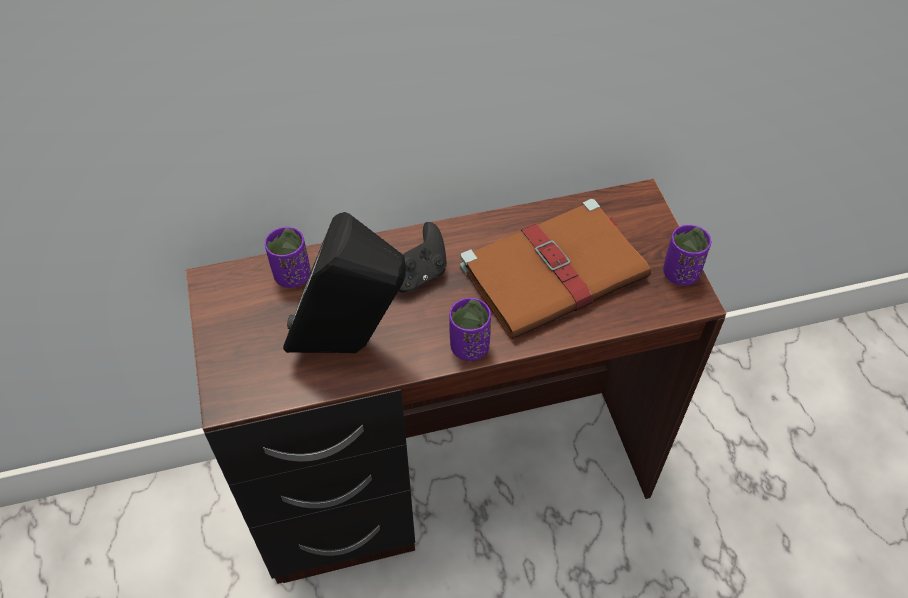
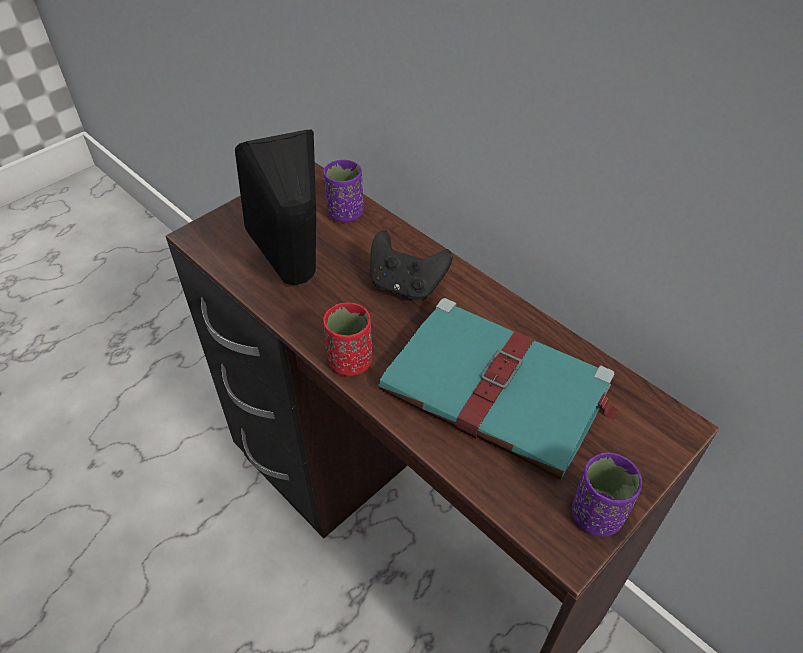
camera: 60 degrees right, 5 degrees down
(469, 347) = (350, 361): purple cup -> red cup
(556, 271) = (499, 391): brown book -> turquoise book

